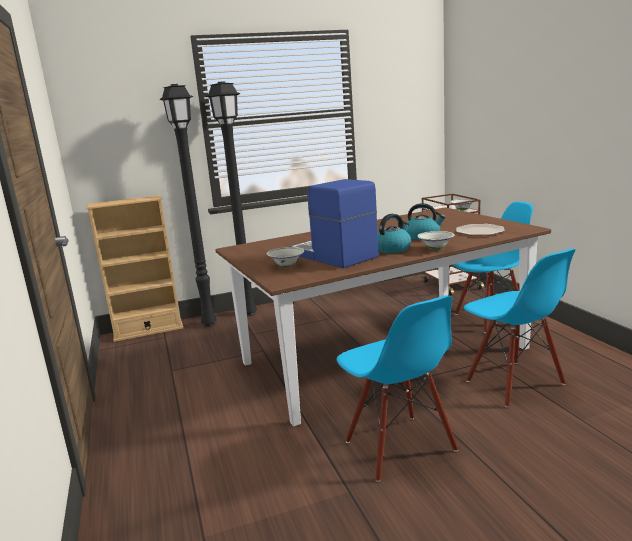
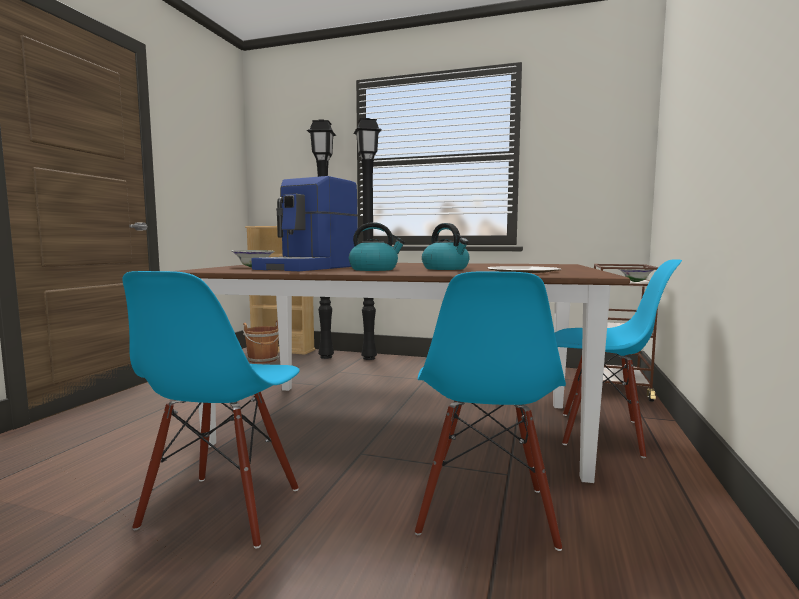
camera: 35 degrees right, 10 degrees down
(156, 346) = (263, 360): none -> brown bucket
(333, 256) = (310, 267): coffee machine -> coffee machine turned 150 degrees counterclockwise
(435, 248) = (409, 272): white bowl -> none

